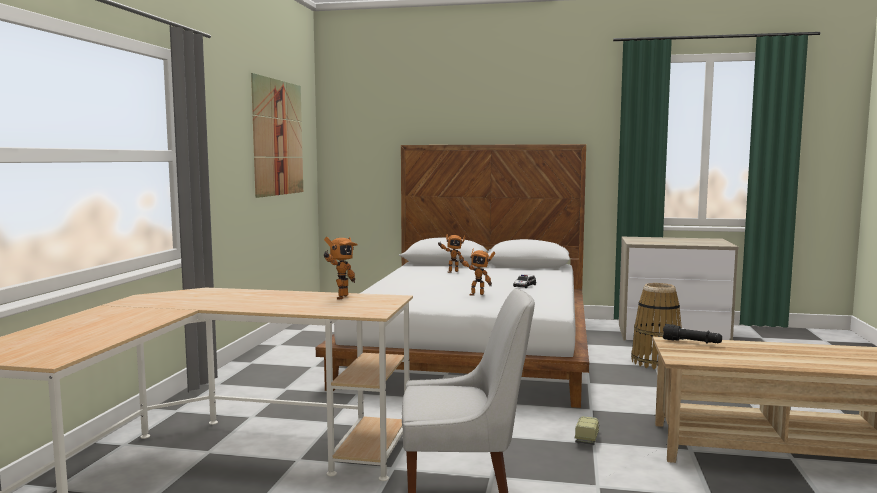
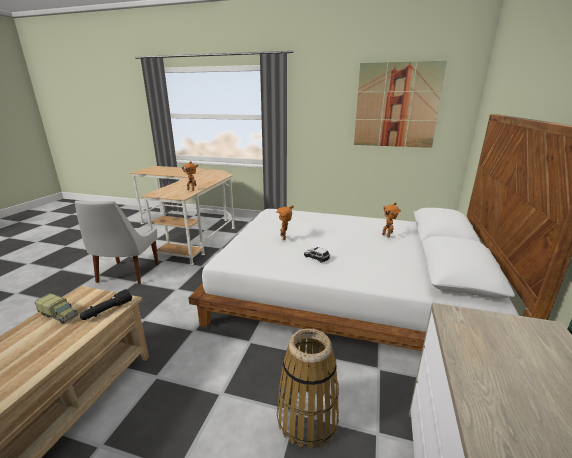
camera: 95 degrees right, 15 degrees up
(587, 437) = (152, 318): toy truck -> toy truck (59, 315)

